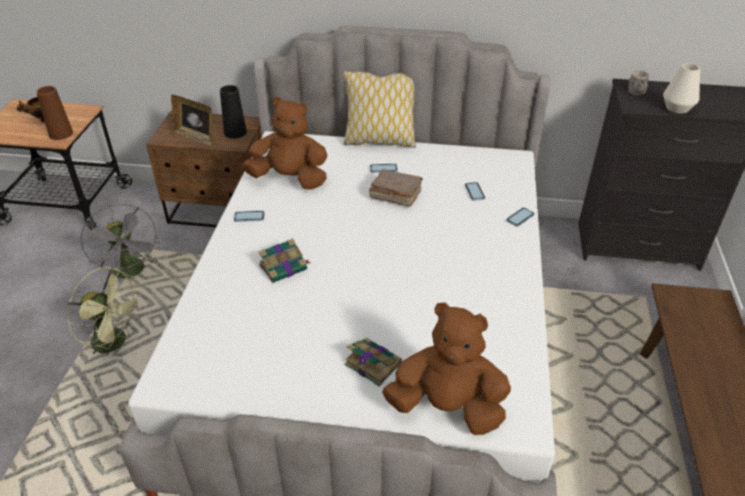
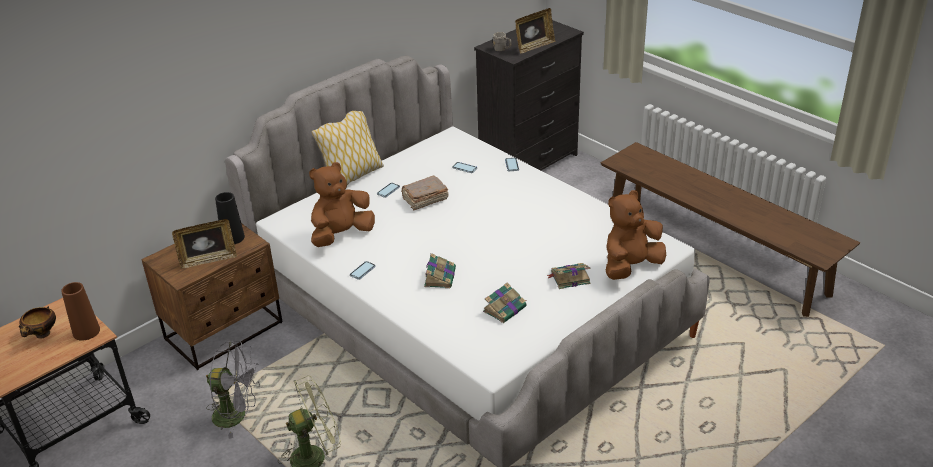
camera: 50 degrees left, 5 degrees down
(272, 340) = (505, 309): none -> book
(677, 108) = (534, 46): white vase -> picture frame

